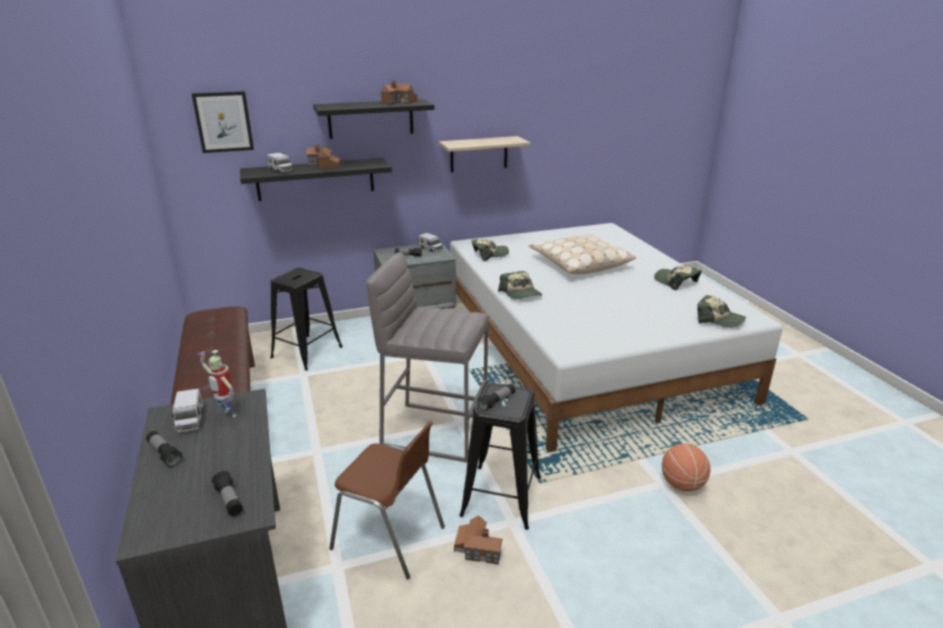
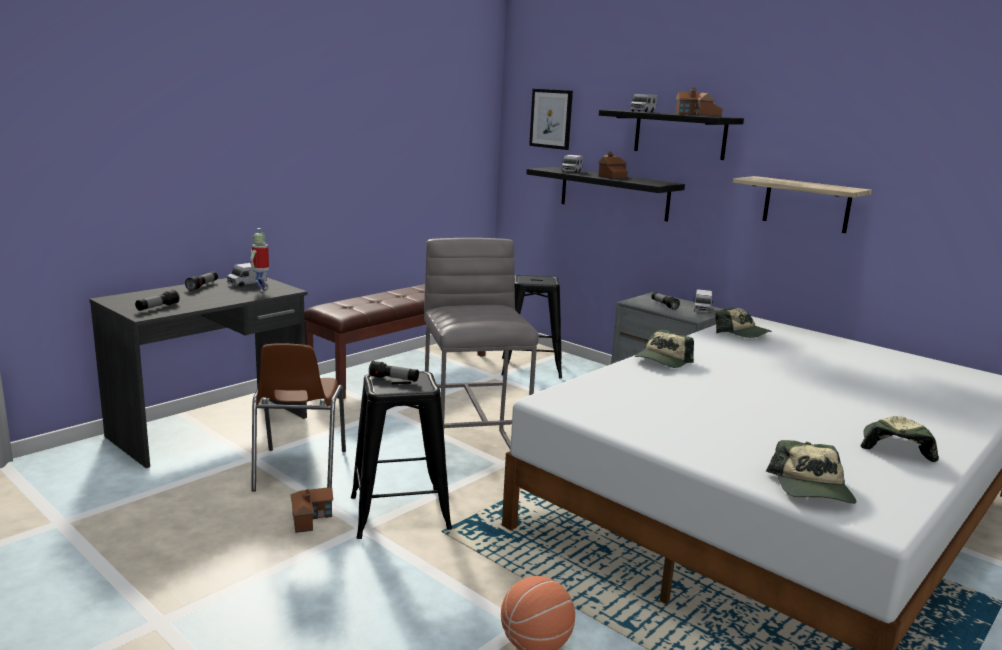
camera: 60 degrees right, 10 degrees down
(346, 105) = (642, 111): none -> toy truck
(579, 263) = (820, 379): beige pillow -> none

